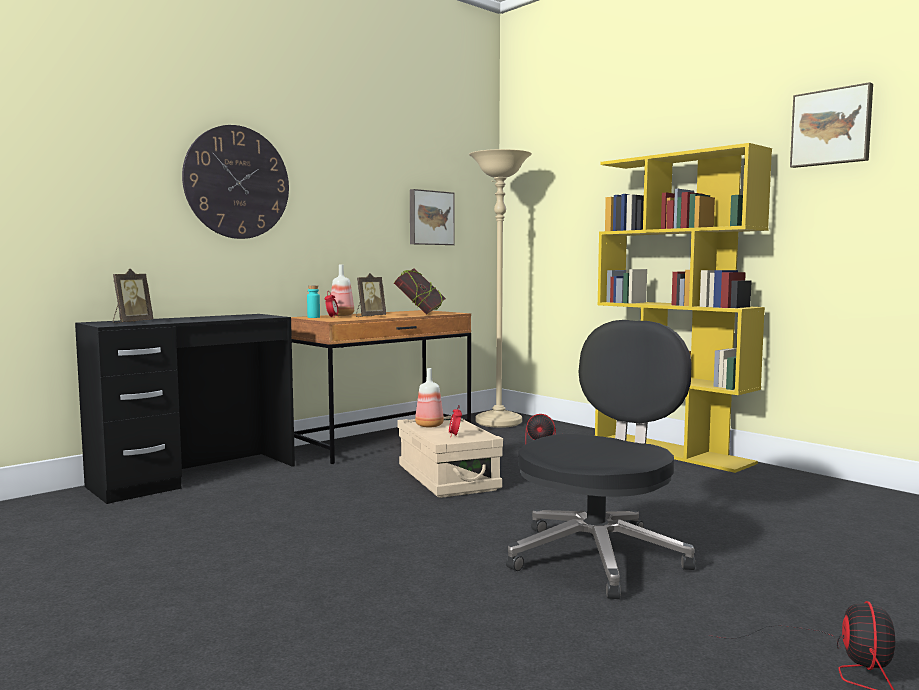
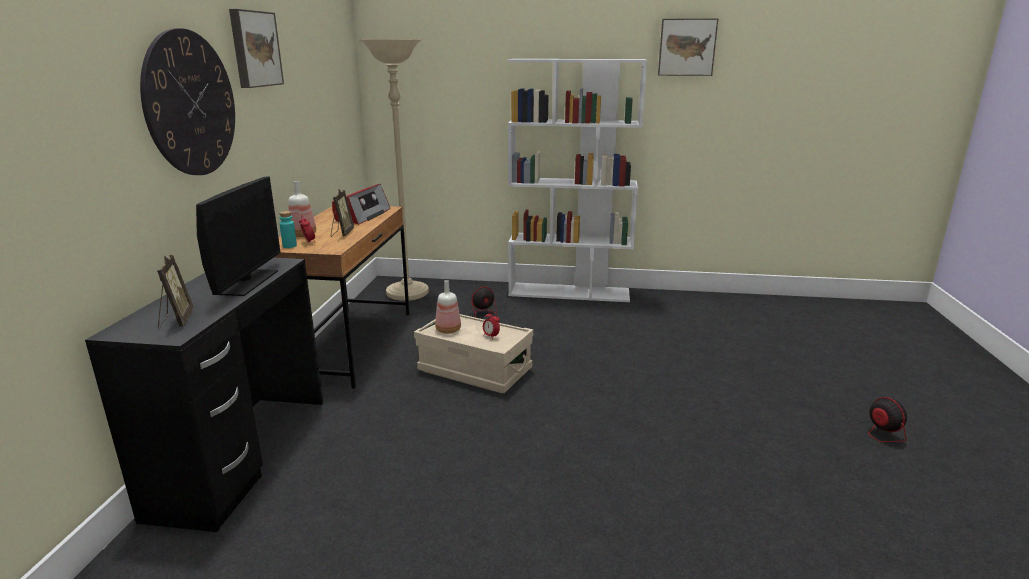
camera: 40 degrees left, 15 degrees up
(220, 318) = (246, 282): none -> monitor
(420, 313) = (362, 215): book -> radio
(430, 218) = (326, 107): picture -> picture (254, 49)
(599, 556) = (676, 406): black office chair -> none
(672, 452) = (569, 292): yellow bookcase -> white bookcase

